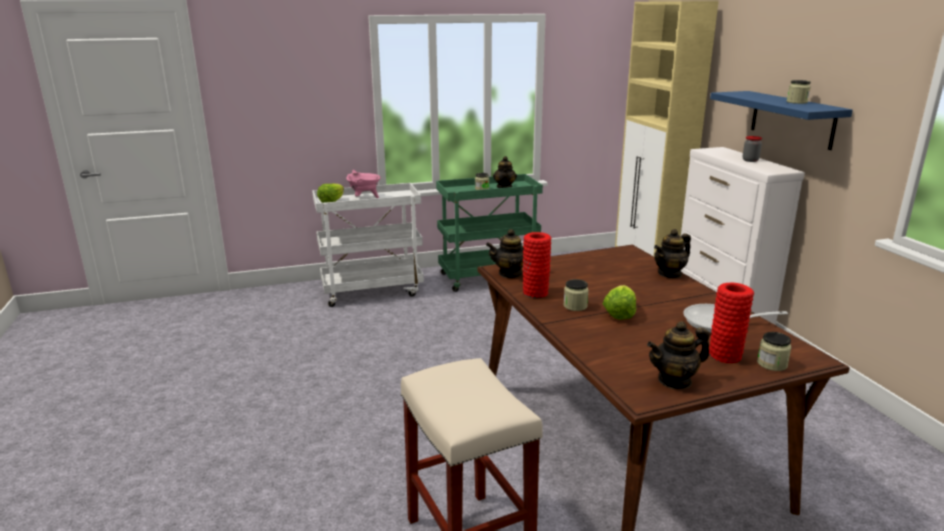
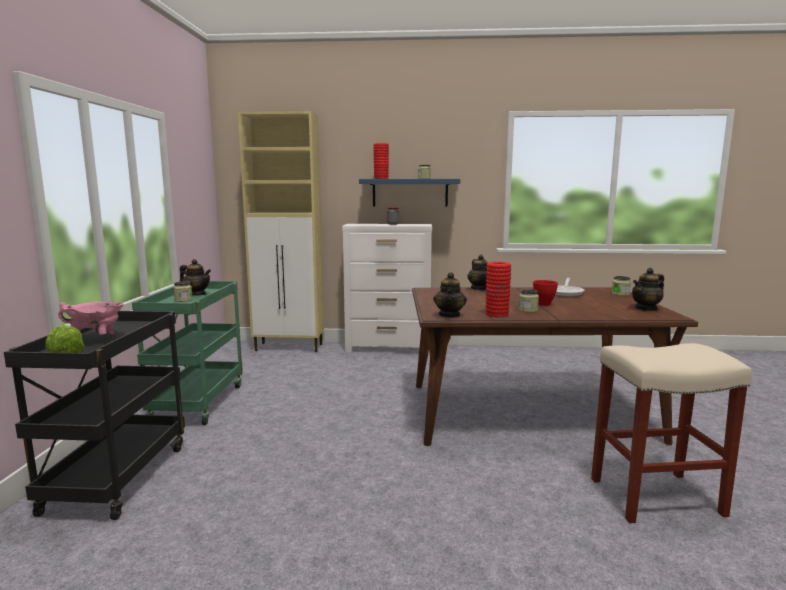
camera: 70 degrees left, 10 degrees down
(372, 290) = (117, 476): white cart -> black cart
(619, 313) = (544, 304): lettuce -> red bowl
(675, 380) = (646, 309): teapot -> teapot turned 60 degrees clockwise
(725, 355) = (610, 298): red vase -> red vase (381, 178)

